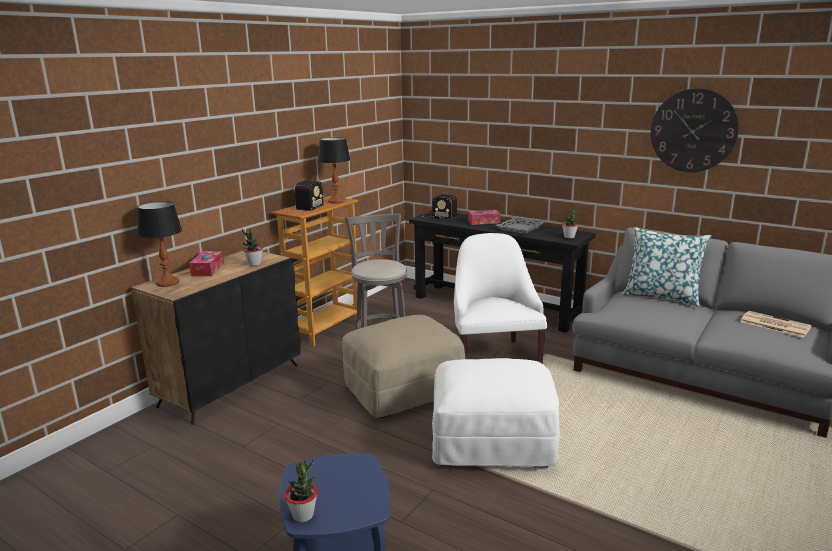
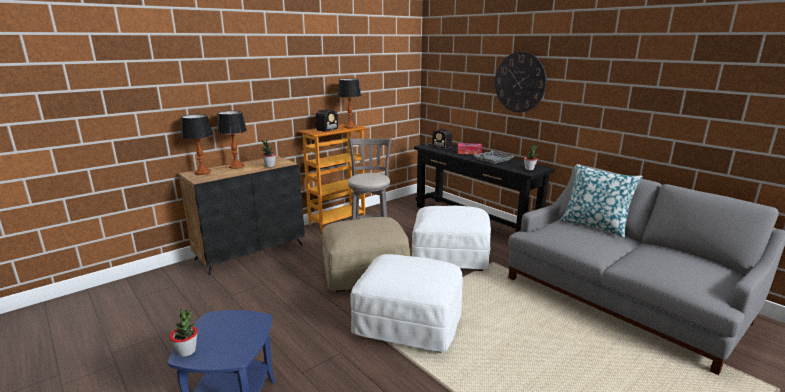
camera: 15 degrees right, 0 degrees up
(207, 269) = (236, 166): tissue box -> table lamp
(494, 355) = (450, 257): white armchair -> white ottoman
(693, 130) = (640, 83): wall clock -> wall clock (519, 82)
(774, 324) = (687, 262): newspaper -> none

